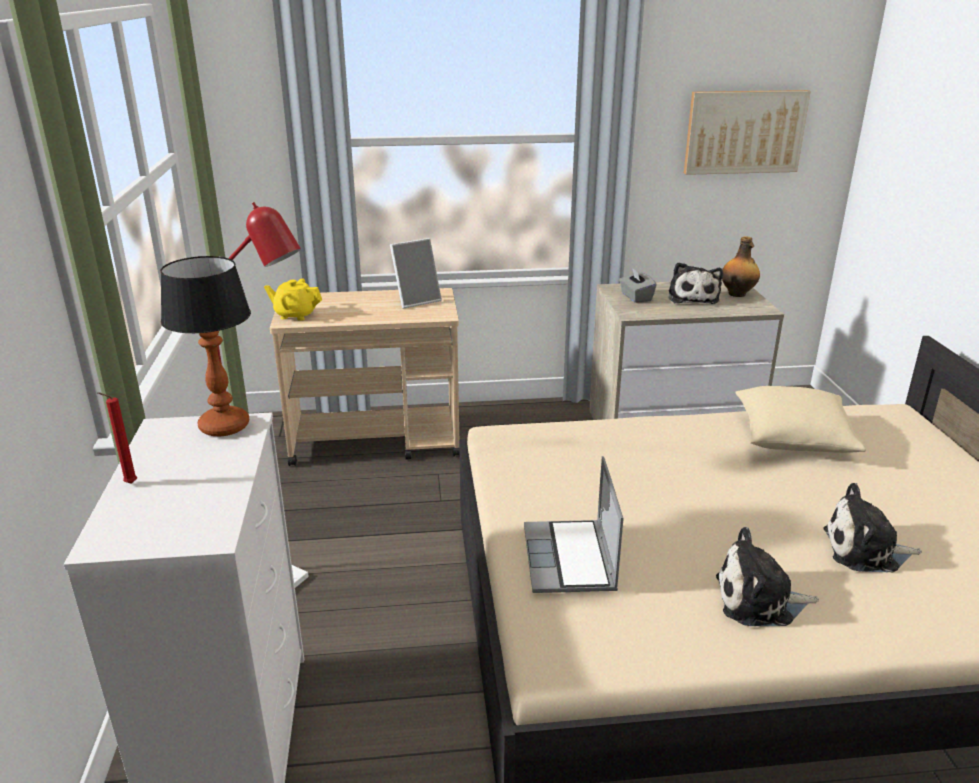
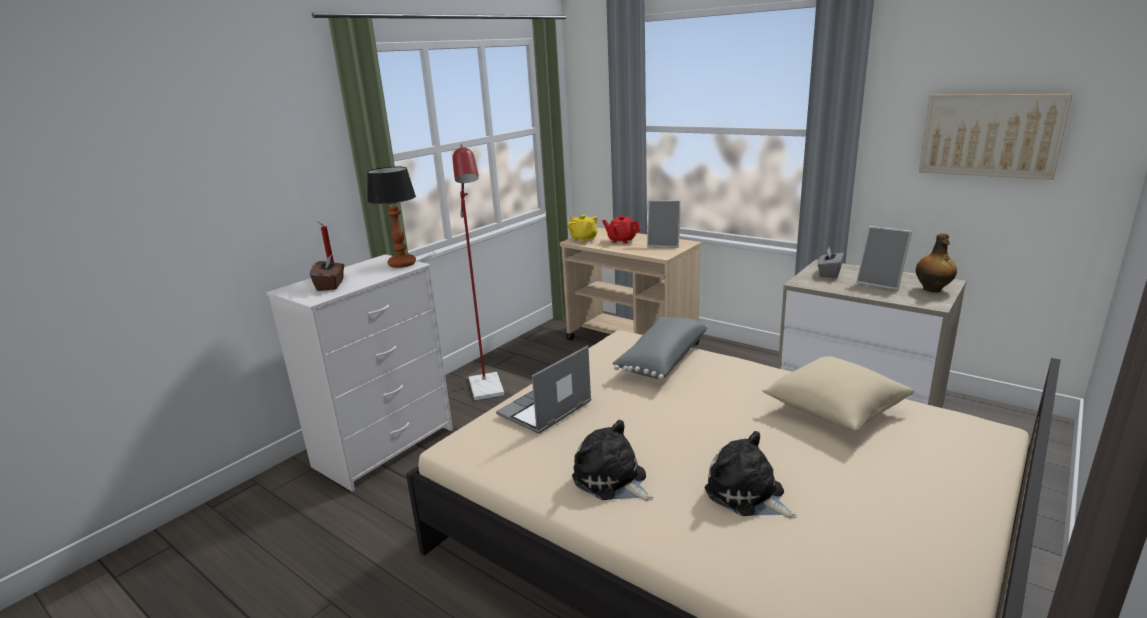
camera: 45 degrees right, 5 degrees down
(179, 503) = (331, 285): none -> brown tissue box
(352, 306) = (621, 240): none -> red teapot
(580, 447) = (661, 360): none -> grey pillow
(692, 297) = (881, 283): plush toy -> picture frame

